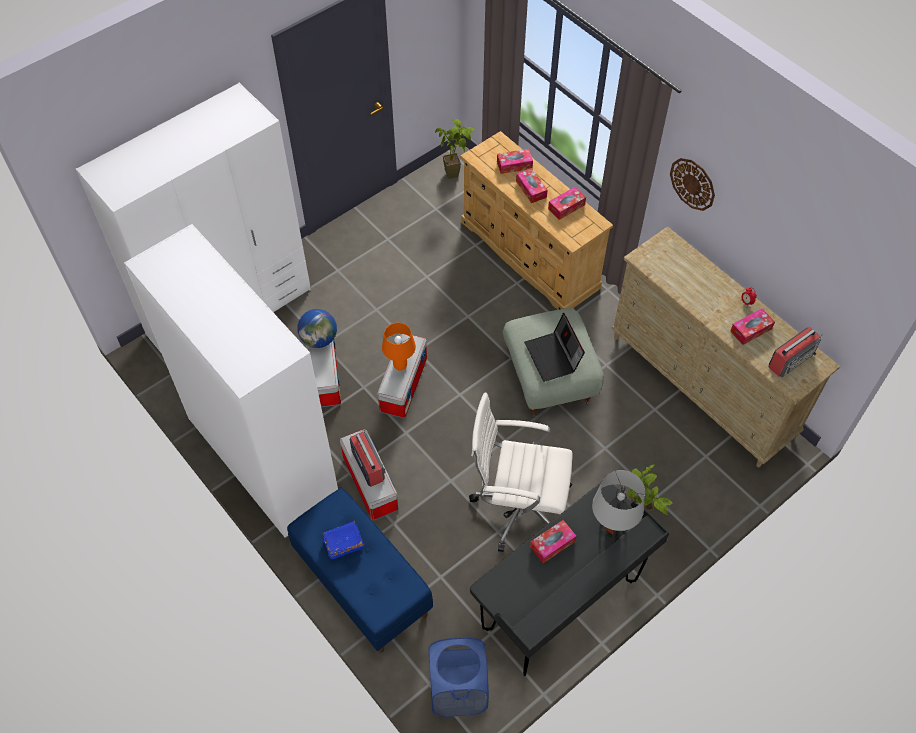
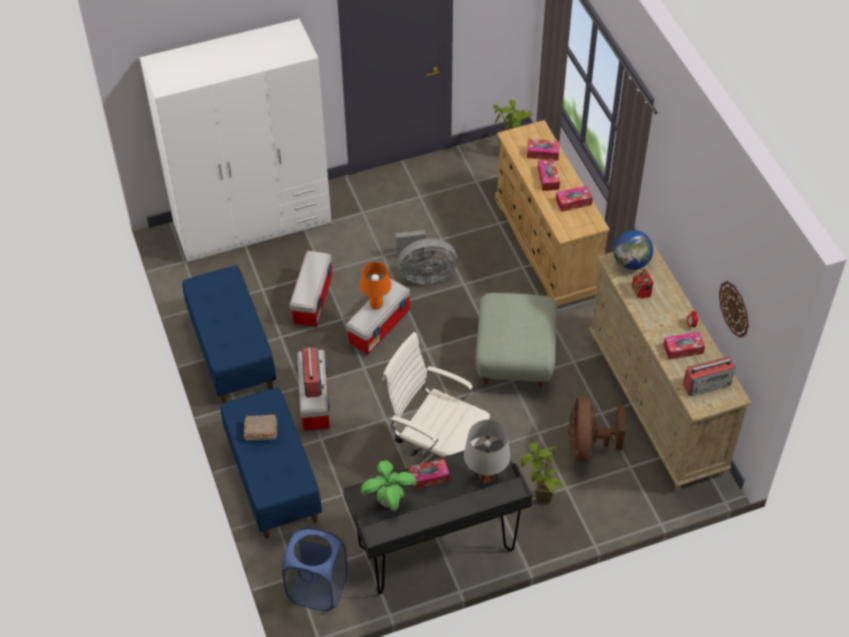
camera: 20 degrees right, 5 degrees down
(262, 457) = (231, 352): white wardrobe -> blue bench
(319, 339) = (315, 264): globe -> globe (631, 262)
(343, 543) = (260, 431): blue book -> brown book
(425, 318) = (424, 275): none -> grey fan
(523, 586) = (389, 501): none -> potted plant
(553, 357) = (512, 333): laptop -> none
(657, 446) = (588, 445): none -> brown fan
(683, 282) = (641, 291): none -> radio
(692, 183) = (669, 202): wall clock -> wall clock (734, 309)

